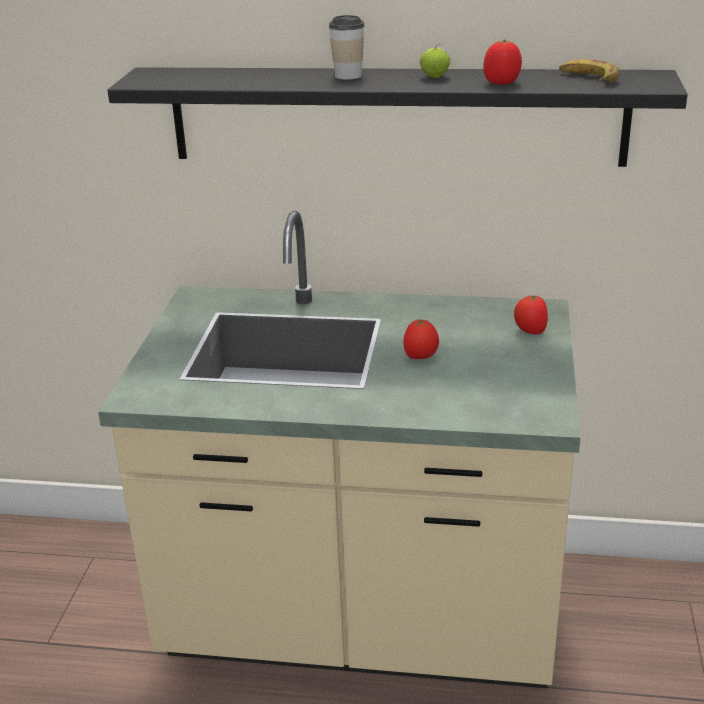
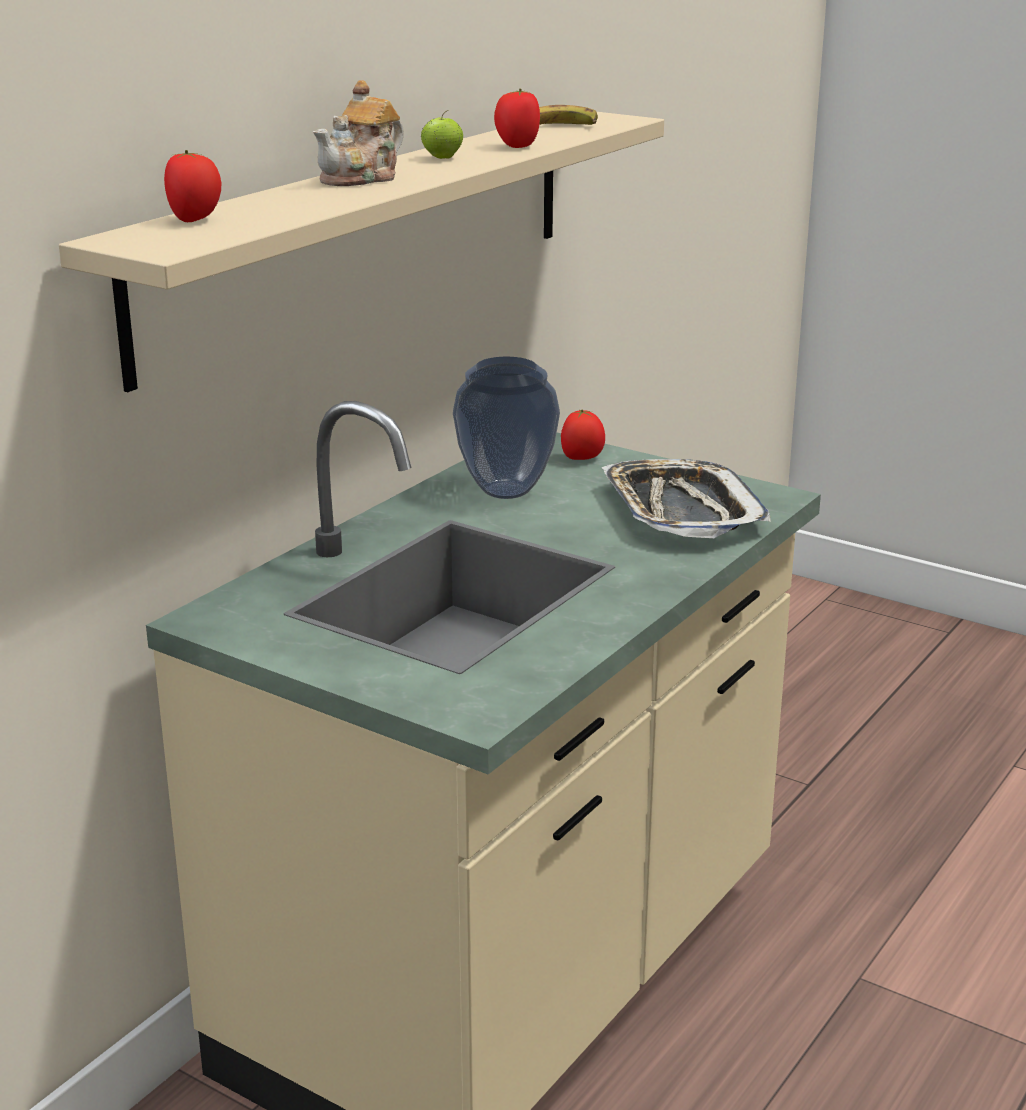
camera: 65 degrees left, 5 degrees down
(348, 76) = (362, 178): cup -> teapot
(395, 116) = (366, 234): black shelf -> beige shelf
(421, 357) = (576, 521): tomato -> tomato (195, 220)
(444, 322) = (505, 490): none -> vase
(480, 388) = (681, 510): none -> tray

